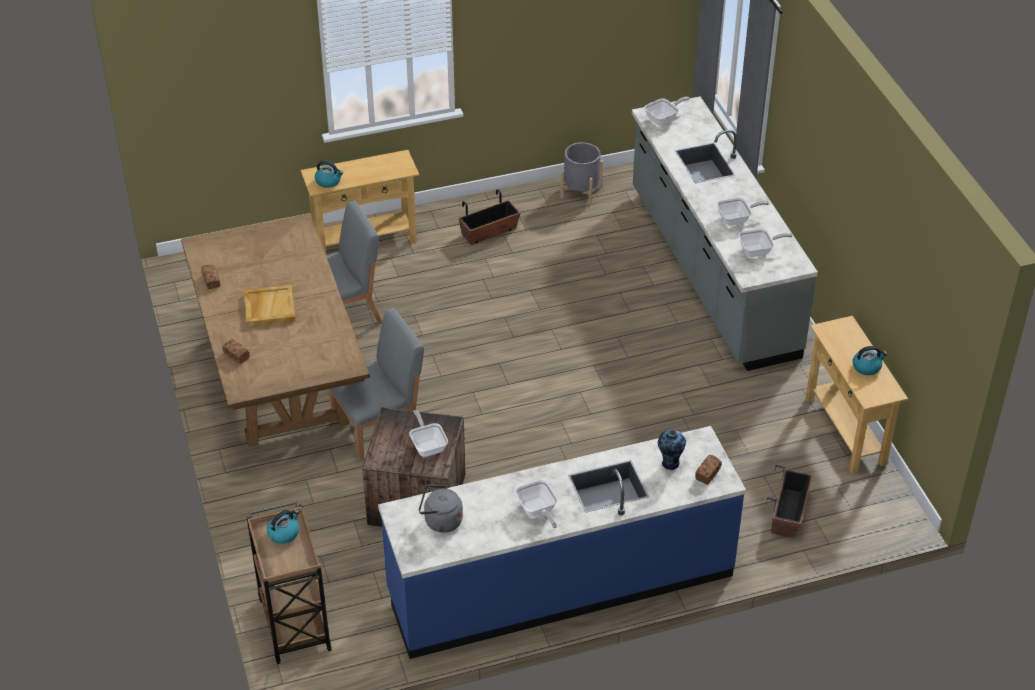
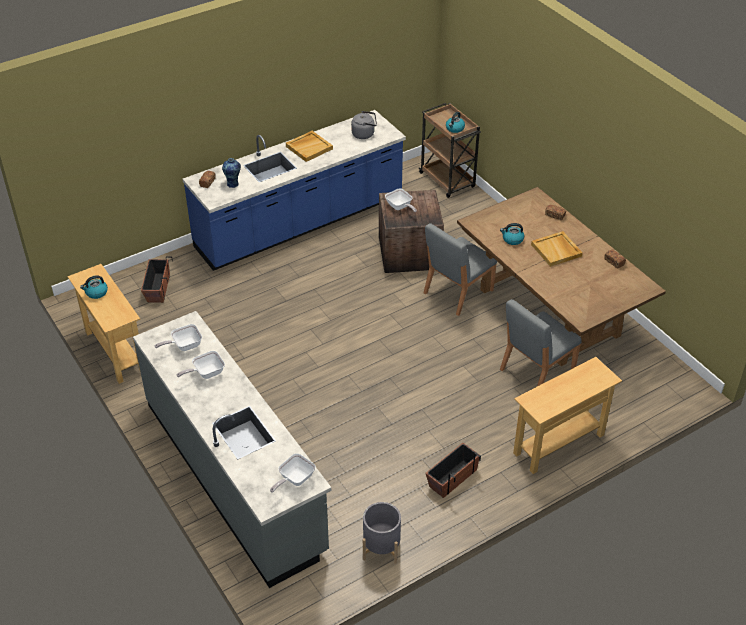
camera: 165 degrees right, 0 degrees up
(328, 181) = (589, 373): kettle -> kettle (512, 239)
(537, 511) = (309, 147): frying pan -> beige tray

